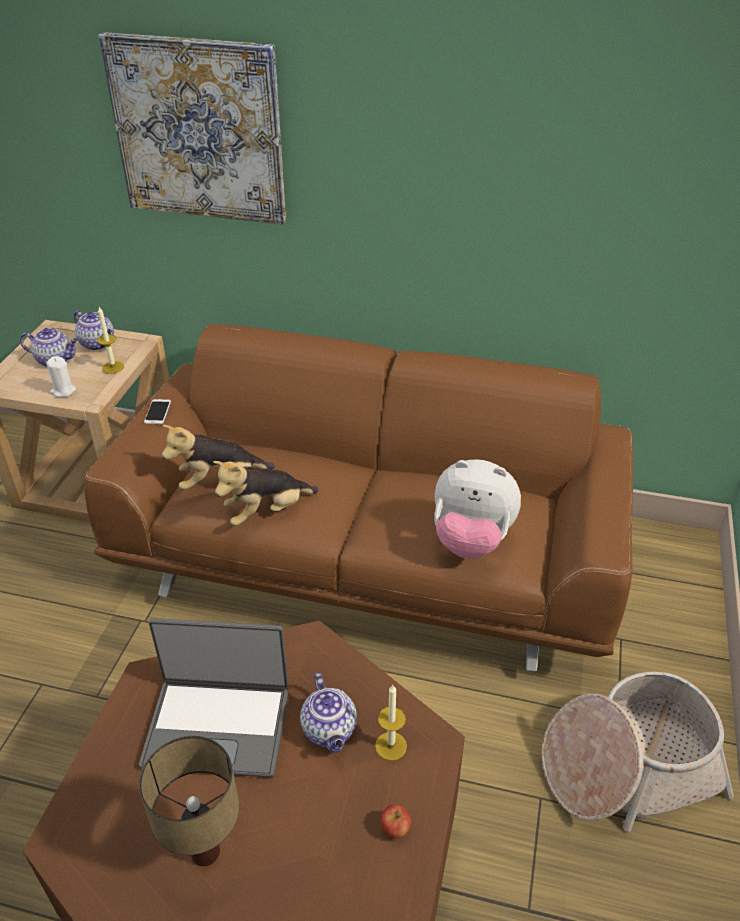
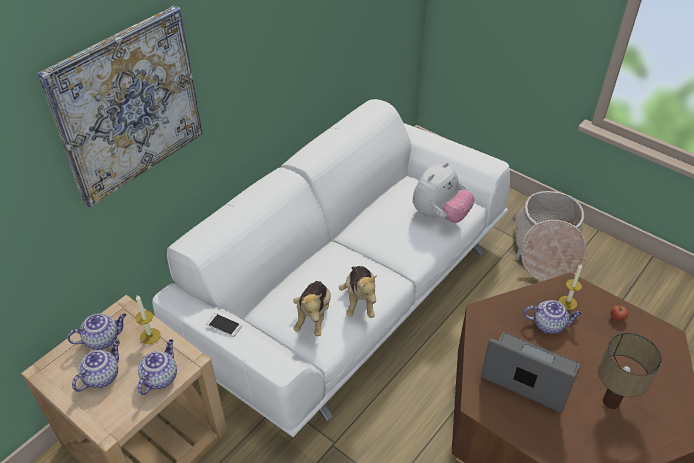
camera: 65 degrees left, 5 degrees up
(63, 391) = (160, 377): white candle -> teapot
(218, 725) = (528, 374): laptop -> laptop turned 90 degrees counterclockwise
(371, 556) = (347, 294): brown sofa -> white sofa

